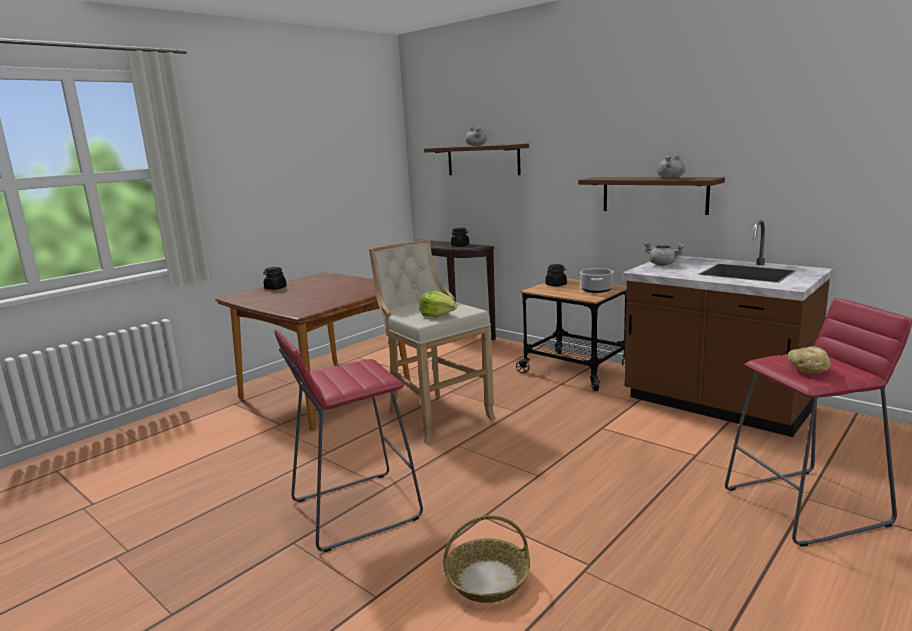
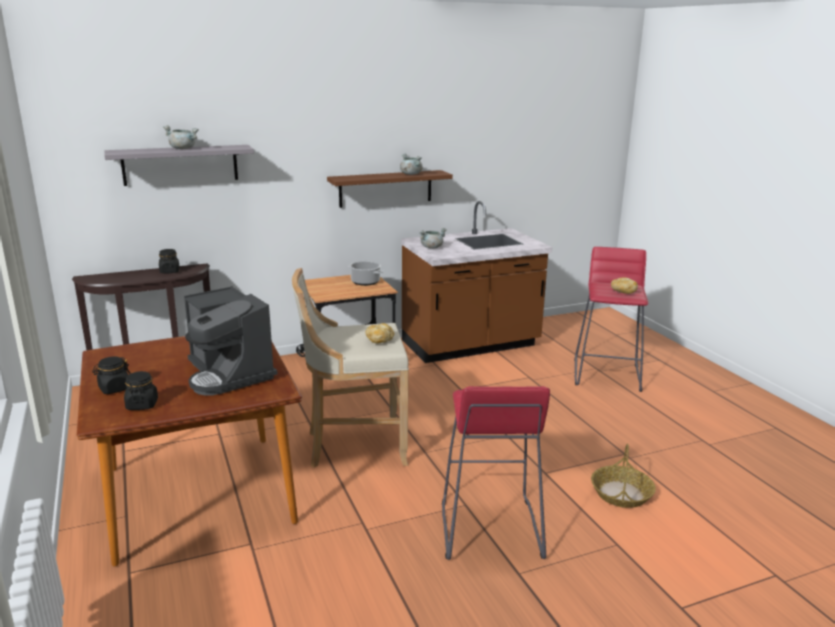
camera: 65 degrees left, 5 degrees up
(317, 299) = (229, 374): none -> coffee machine
(437, 315) = (380, 340): lettuce -> bread
(483, 160) = (180, 165): brown shelf -> grey shelf
(556, 285) = (323, 287): black jar -> black jar (142, 404)

